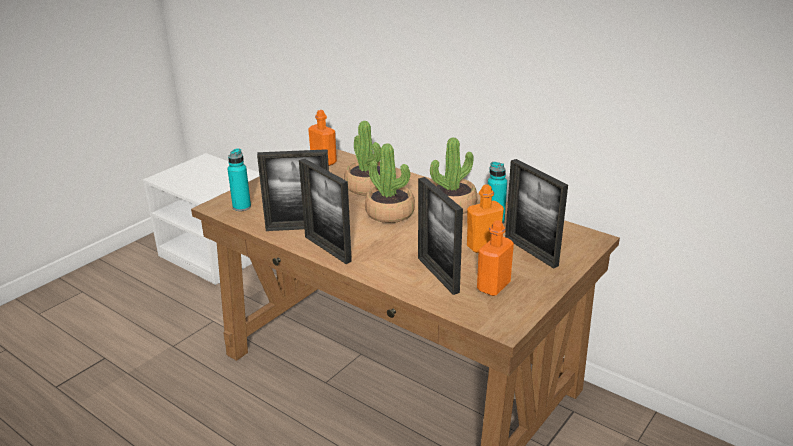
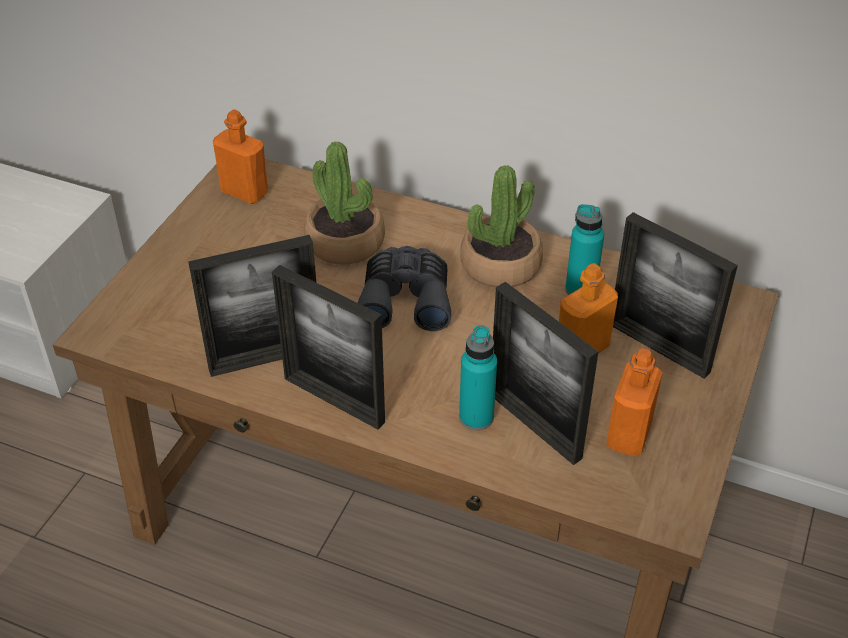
camera: 15 degrees left, 15 degrees up
(241, 207) = (144, 326): turquoise bottle -> turquoise bottle (476, 417)
(390, 213) = (405, 298): potted plant -> grey binoculars

